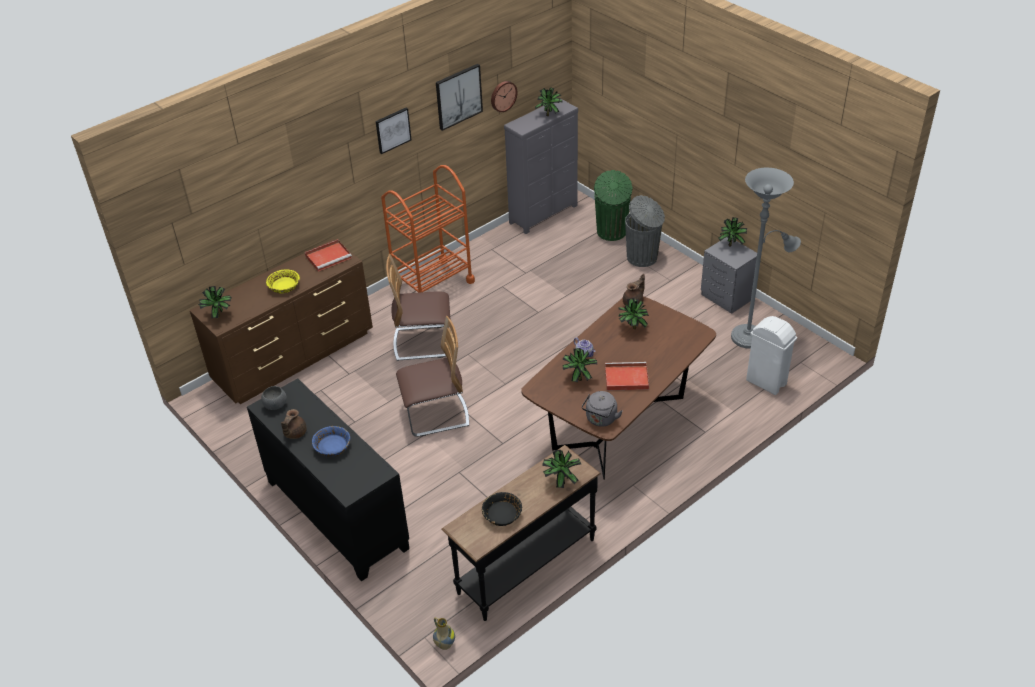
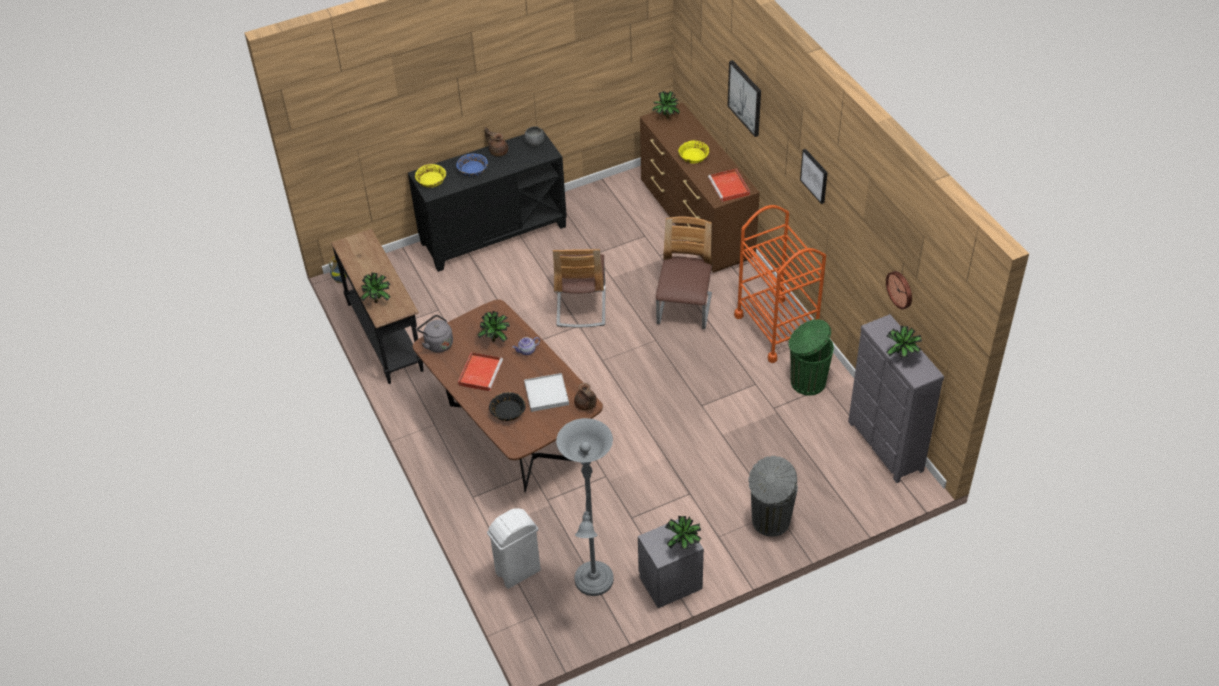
camera: 105 degrees right, 5 degrees up
(358, 479) = (431, 181): none -> yellow bowl
(458, 96) = (866, 228): picture -> picture (745, 98)
(502, 514) = (365, 261): black bowl -> black bowl (508, 411)
(611, 232) = (829, 504): green trash can -> green trash can (806, 382)
(632, 329) = (546, 394): potted plant -> white tray

